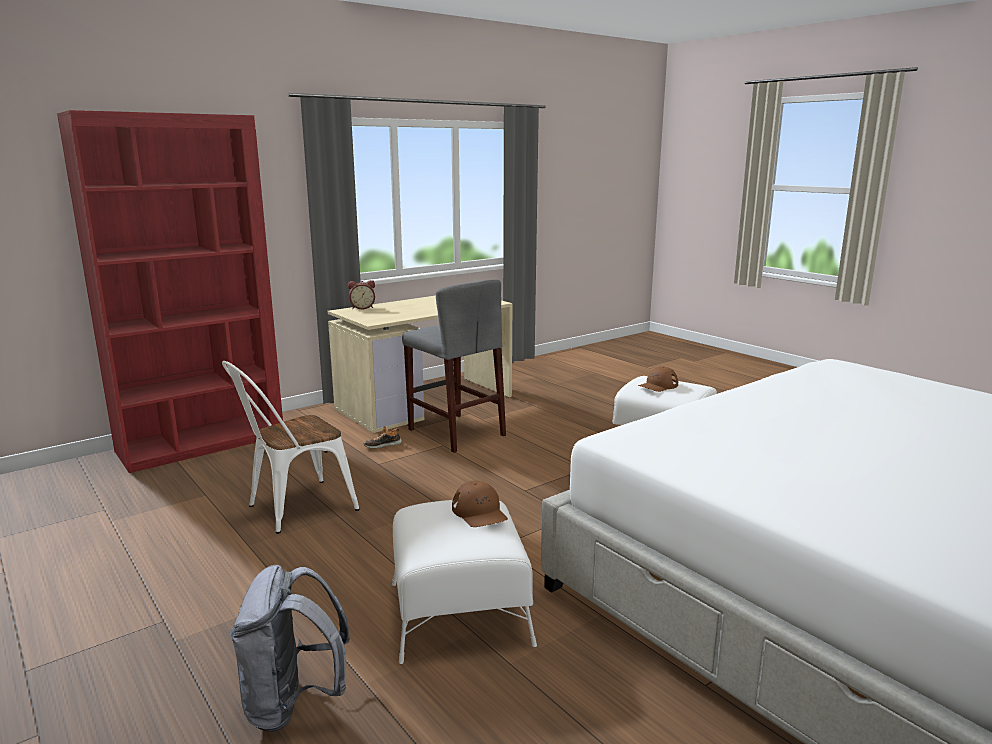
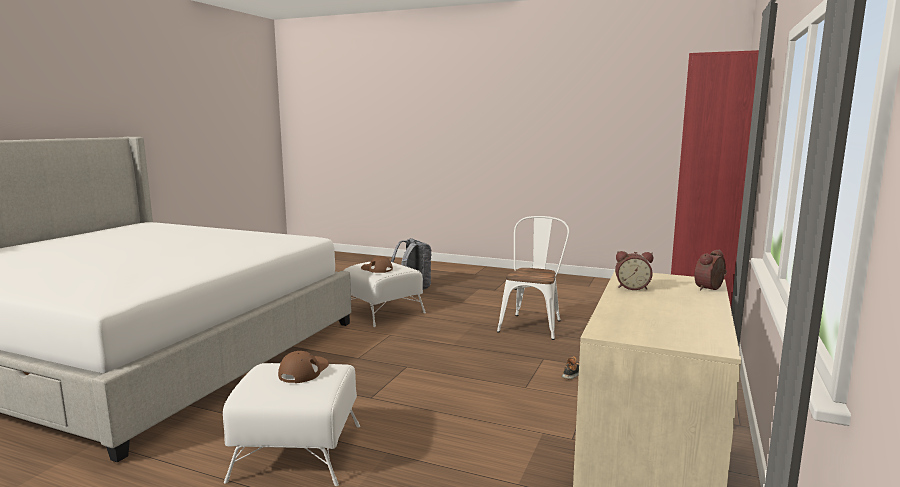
camera: 150 degrees right, 5 degrees down
(407, 314) = (632, 287): none -> alarm clock
(456, 432) = (539, 405): grey stool -> none

